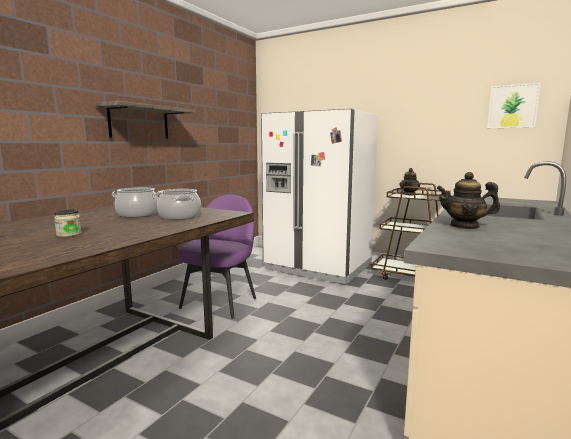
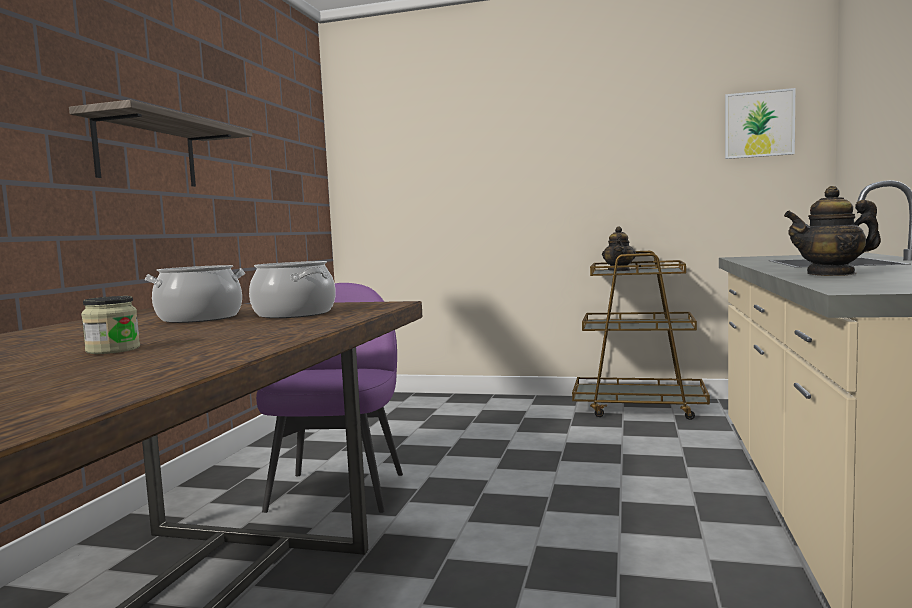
camera: 15 degrees left, 5 degrees down
(318, 267) = (475, 412): white fridge -> none

